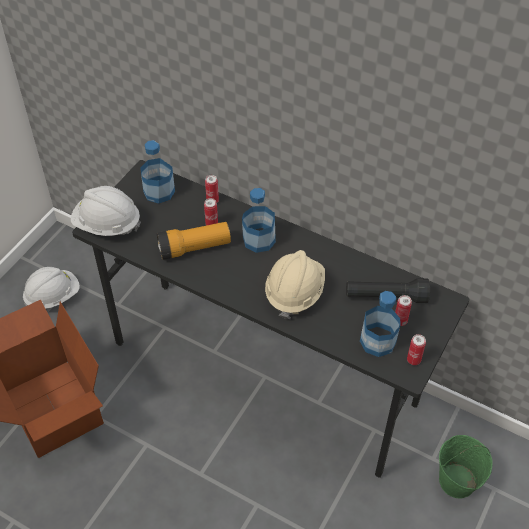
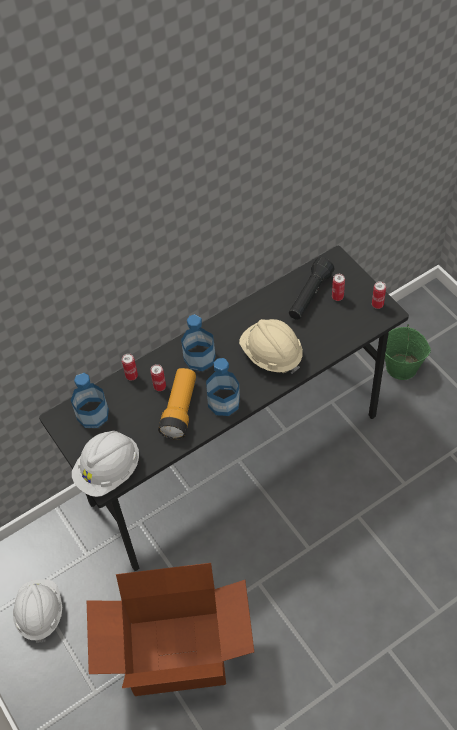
camera: 60 degrees left, 5 degrees up
(377, 341) = (349, 319): bottle -> bottle (223, 402)

